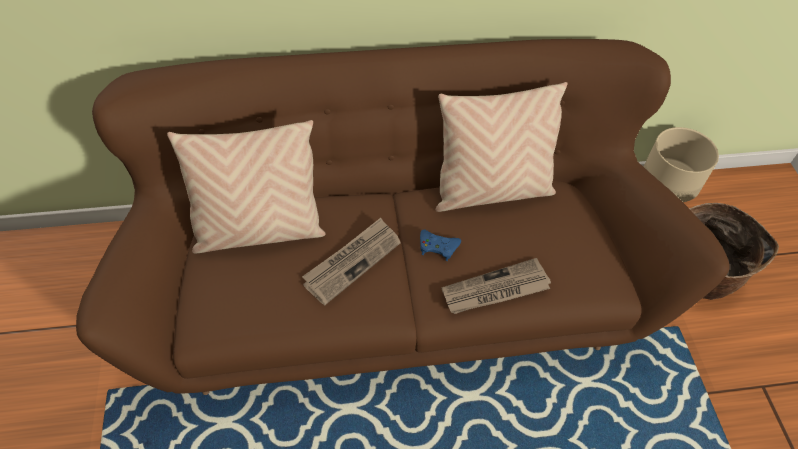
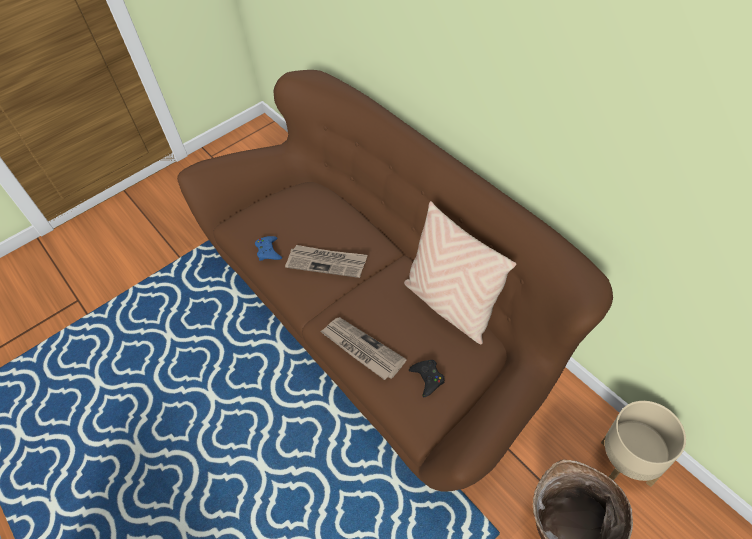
camera: 65 degrees right, 0 degrees up
(259, 231) = (316, 208): beige pillow -> none
(438, 247) = (373, 299): blue game controller -> blue game controller (268, 251)
(567, 254) = (427, 378): none -> black game controller

